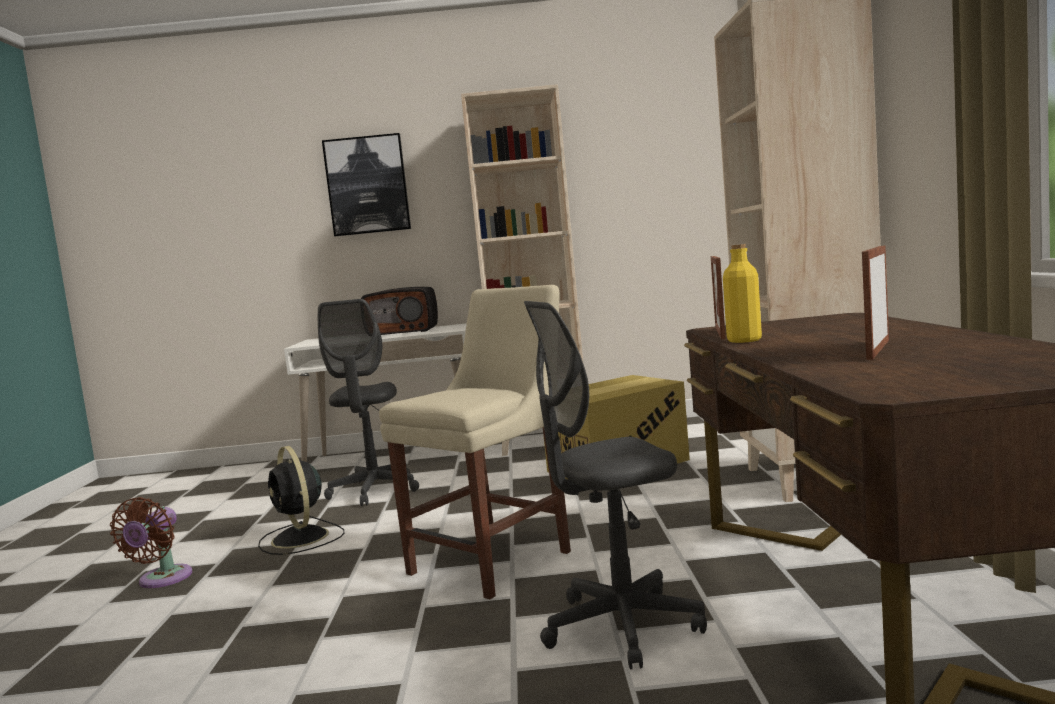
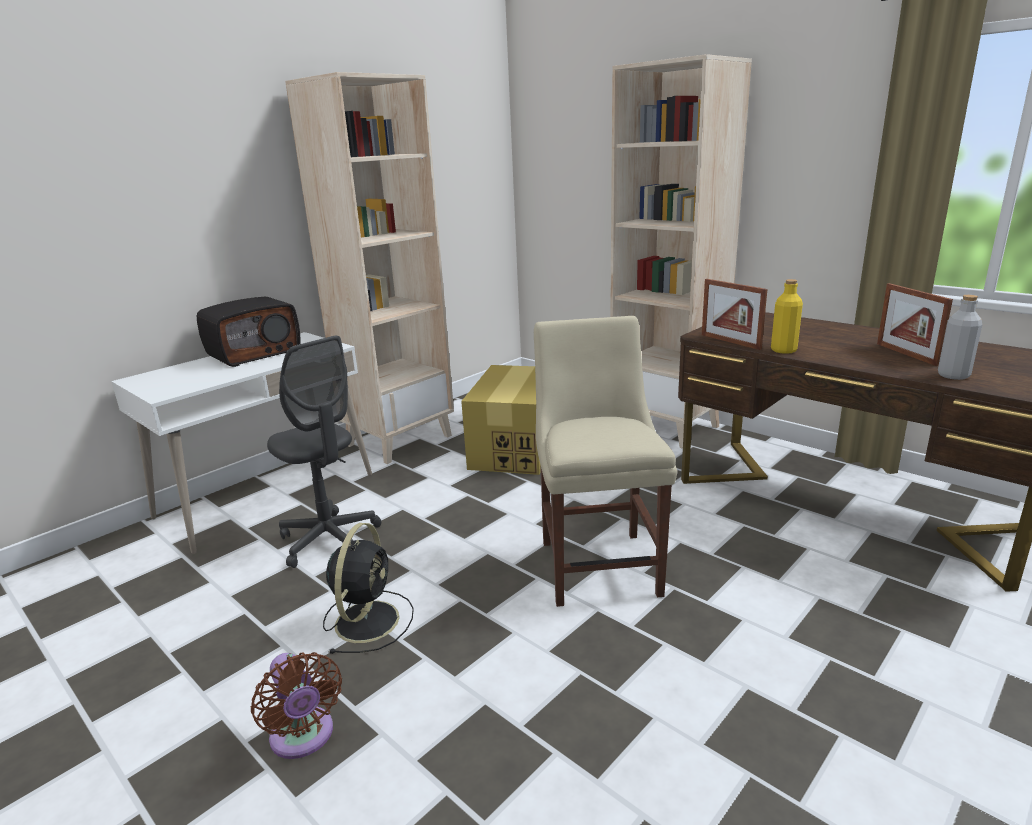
camera: 45 degrees left, 15 degrees up
(301, 538) = (368, 619): black fan -> black fan turned 90 degrees counterclockwise
(367, 185) = (169, 169): picture -> none
(621, 627) = (777, 576): grey office chair -> none
(846, 367) = (953, 375): none -> grey bottle

